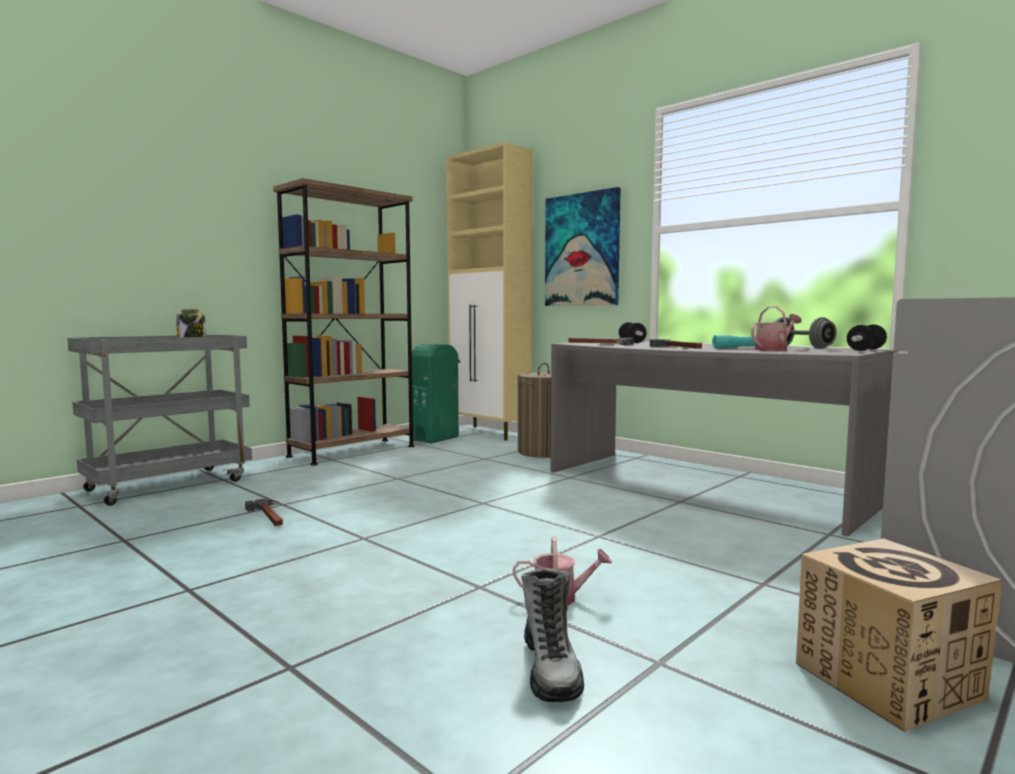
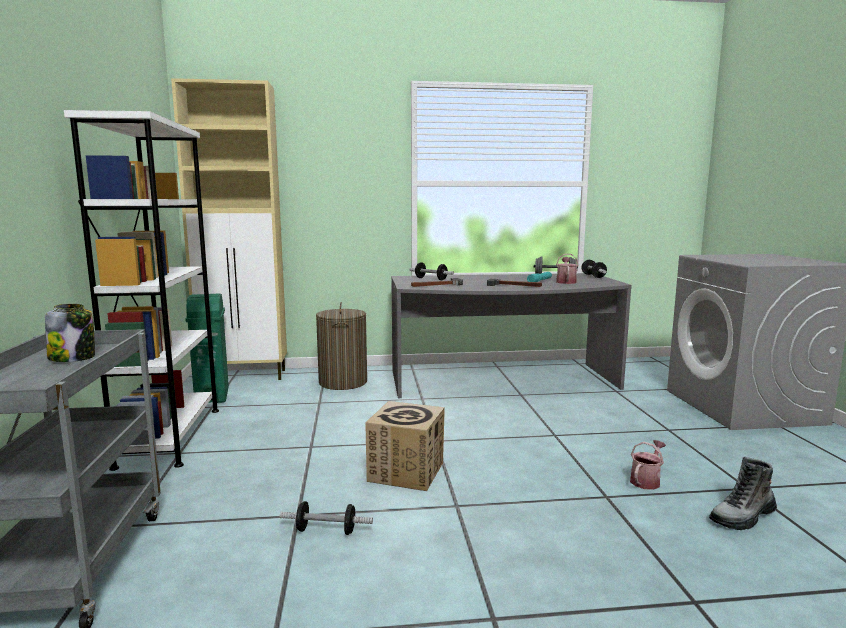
camera: 50 degrees left, 5 degrees up
(269, 516) = (326, 530): hammer -> dumbbell
(352, 451) = (170, 436): brown bookcase -> white bookcase
(551, 669) = (743, 517): boot -> boot turned 120 degrees clockwise
(582, 250) = (338, 194): picture -> none
(888, 681) = (788, 453): cardboard box -> cardboard box (406, 472)

